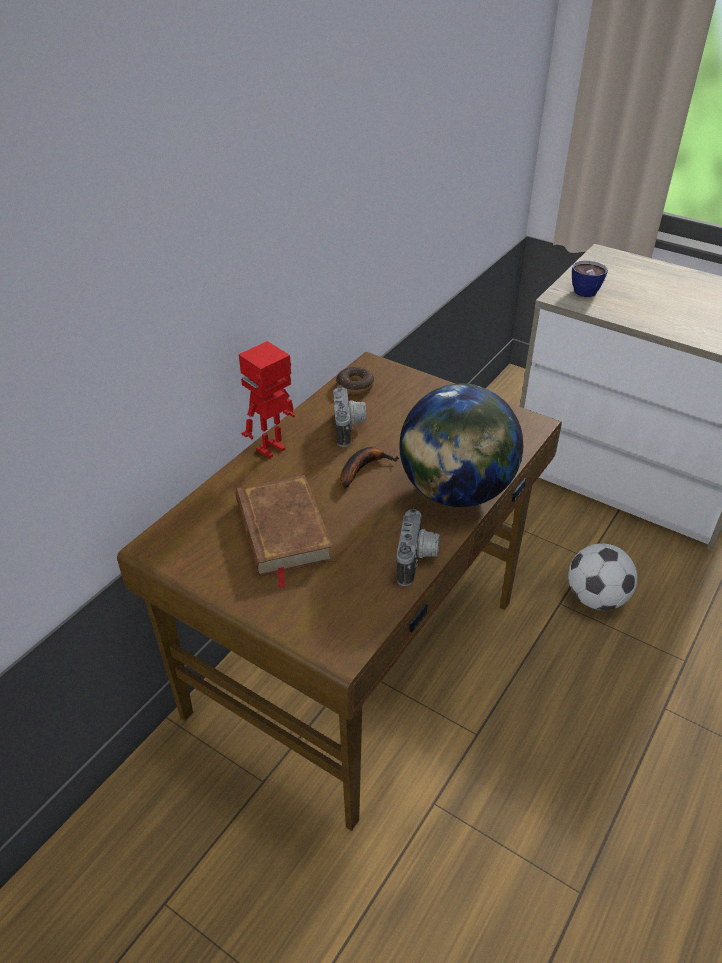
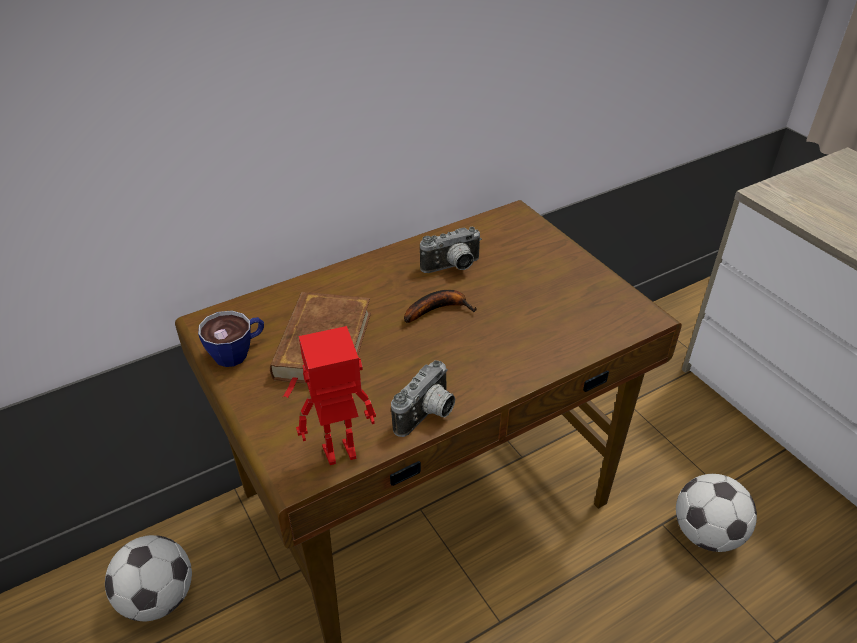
camera: 25 degrees right, 0 degrees up
(150, 850) = (158, 598): none -> football
(272, 450) = (367, 268): toy robot -> toy robot (340, 454)
(350, 428) = (453, 268): camera -> camera turned 45 degrees clockwise
(355, 386) = (486, 229): donut -> none
(455, 492) = (513, 361): globe -> none
(586, 289) = (804, 193): cup -> cup (238, 352)

